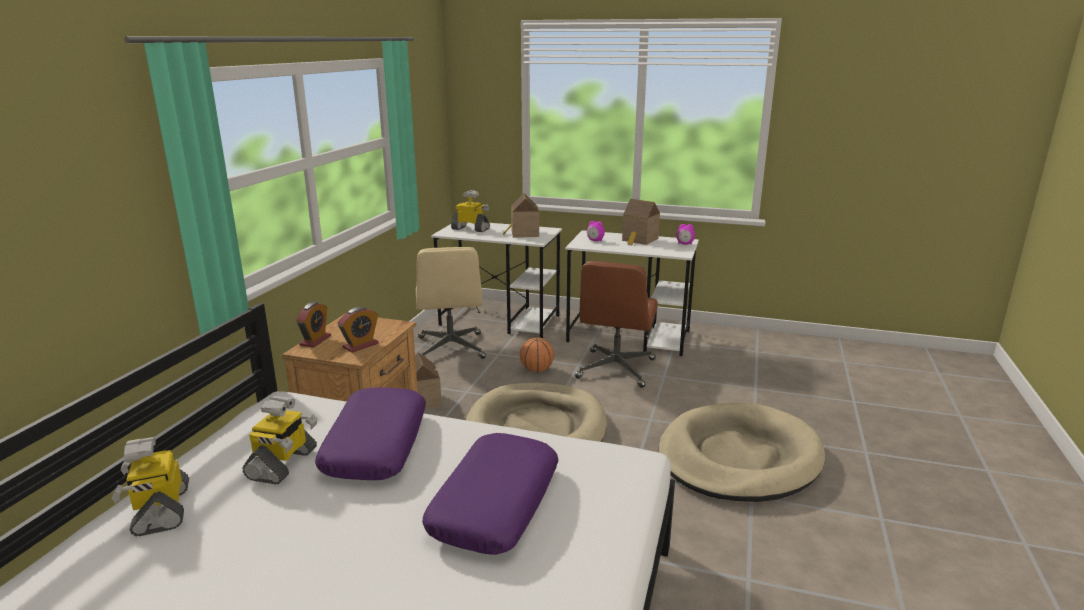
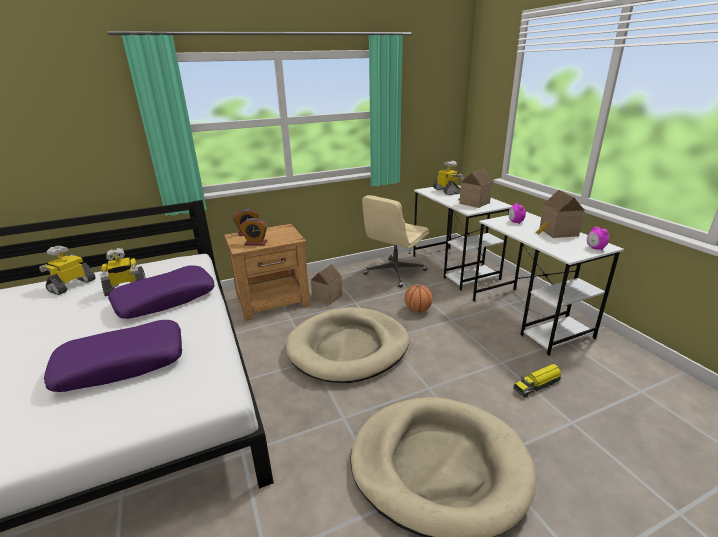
camera: 50 degrees right, 5 degrees up
(616, 369) = (472, 337): brown office chair -> none
(706, 378) = (537, 385): none -> toy truck

